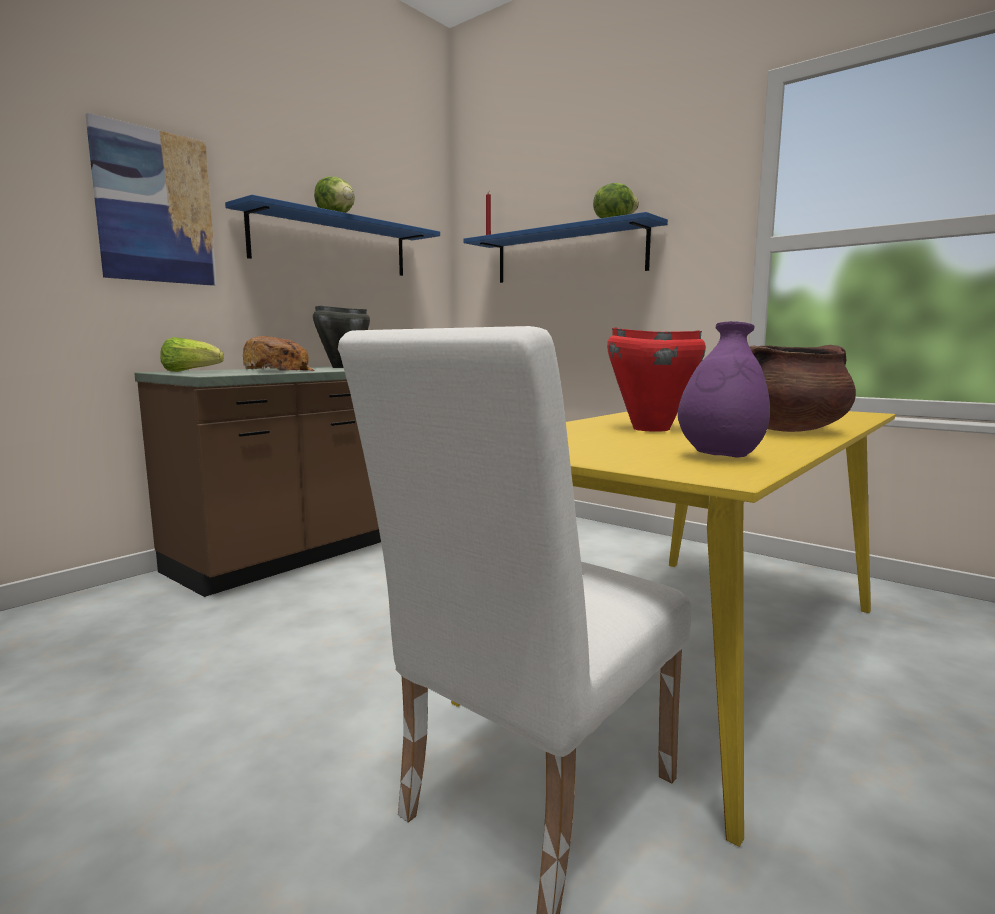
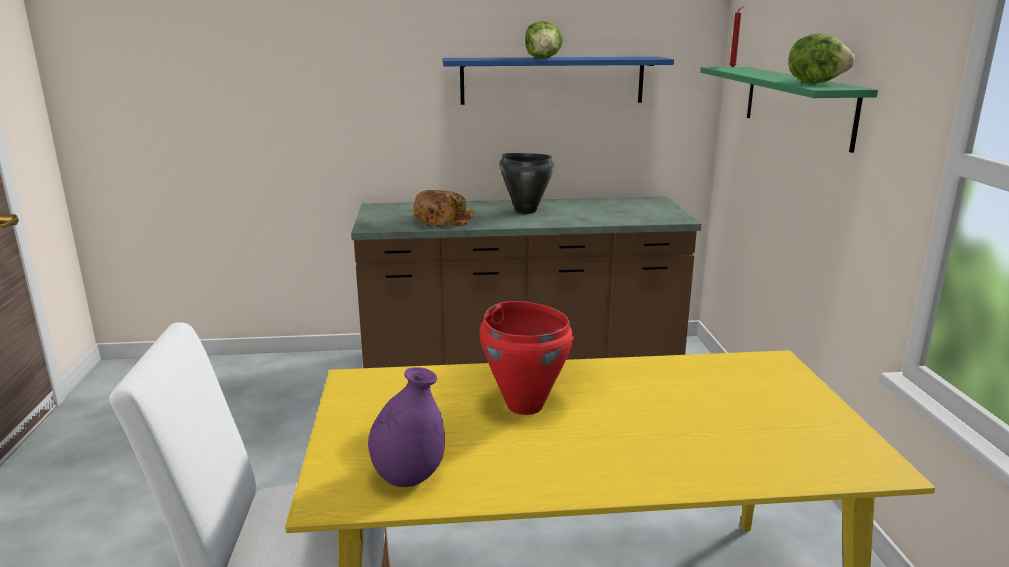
camera: 45 degrees right, 10 degrees up
(155, 207) = (383, 72): picture -> none
(190, 371) = (389, 209): lettuce -> none
(568, 255) = (797, 104): blue shelf -> green shelf
(786, 430) = (623, 463): brown cooking pot -> none

